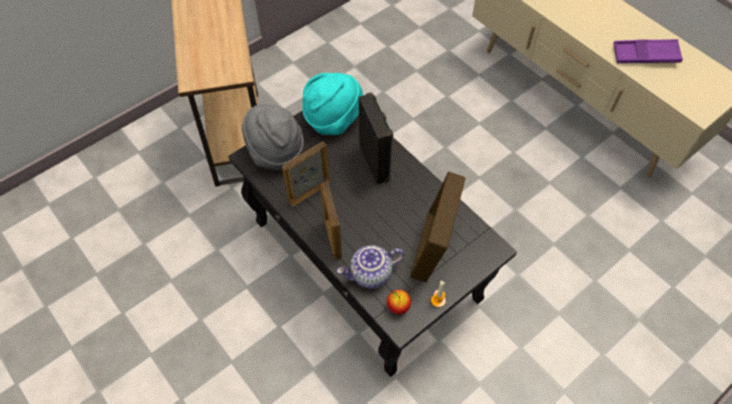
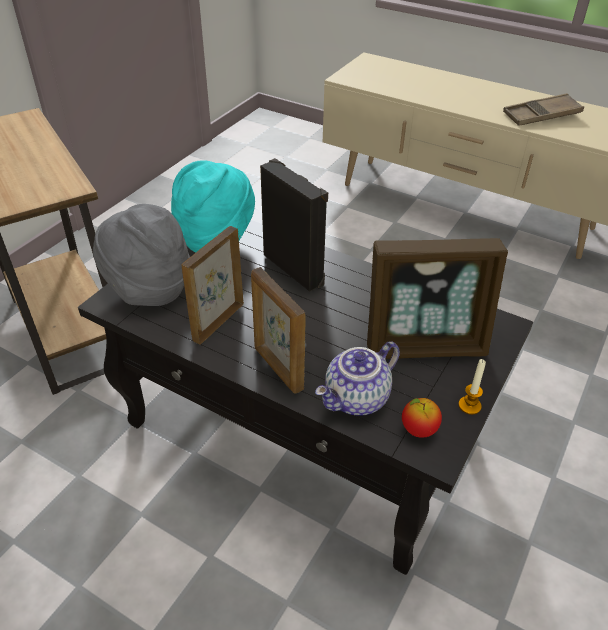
camera: 20 degrees left, 15 degrees down
(433, 248) = (425, 345): picture frame -> picture frame turned 90 degrees counterclockwise
(645, 55) = (541, 115): purple tray -> brown tray

